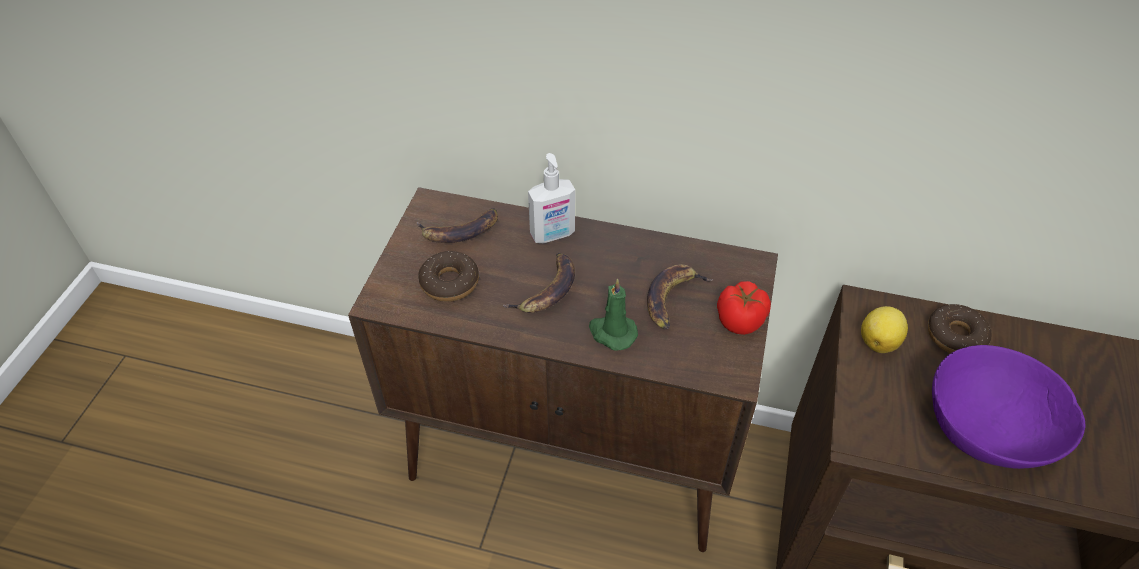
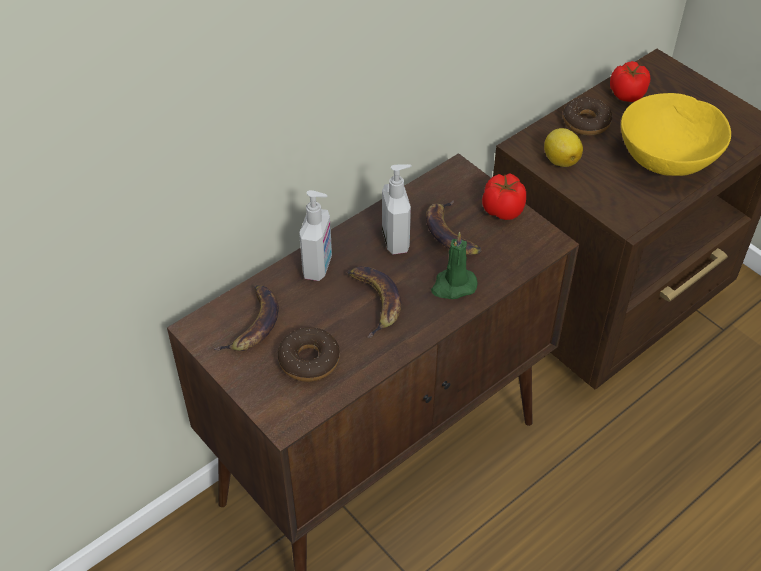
camera: 55 degrees left, 0 degrees up
(628, 267) = (396, 240): none -> soap dispenser
(986, 431) = (666, 159): purple bowl -> yellow bowl
(1040, 350) = (628, 94): none -> tomato

